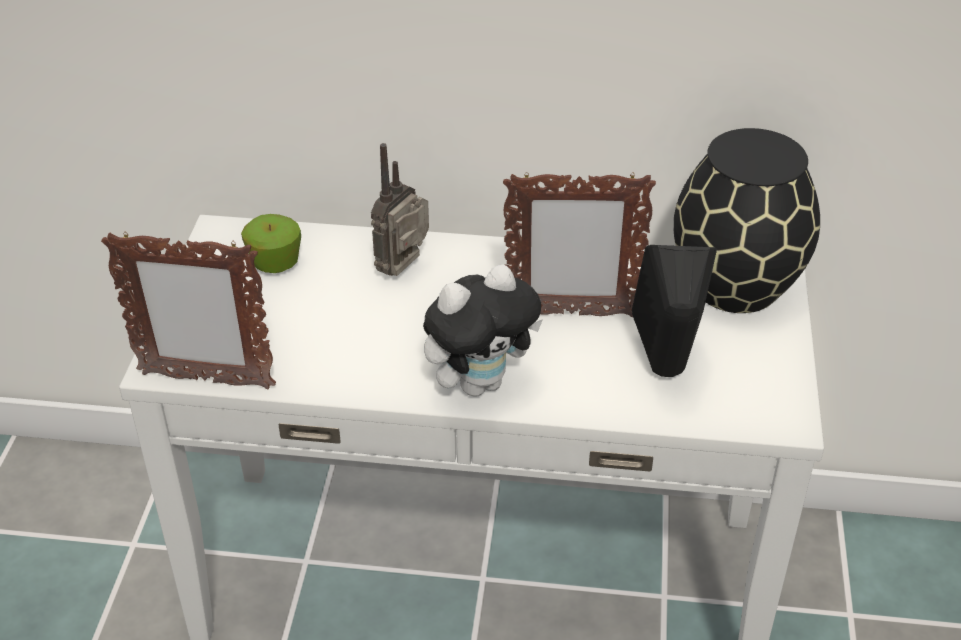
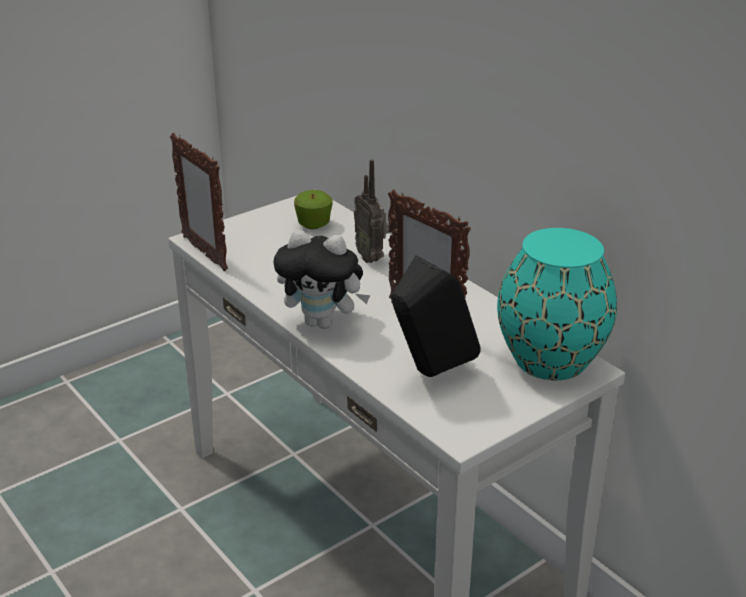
camera: 45 degrees right, 10 degrees down
(405, 270) = (371, 257): radio -> radio turned 105 degrees counterclockwise
(737, 285) = (552, 360): black vase -> turquoise vase

